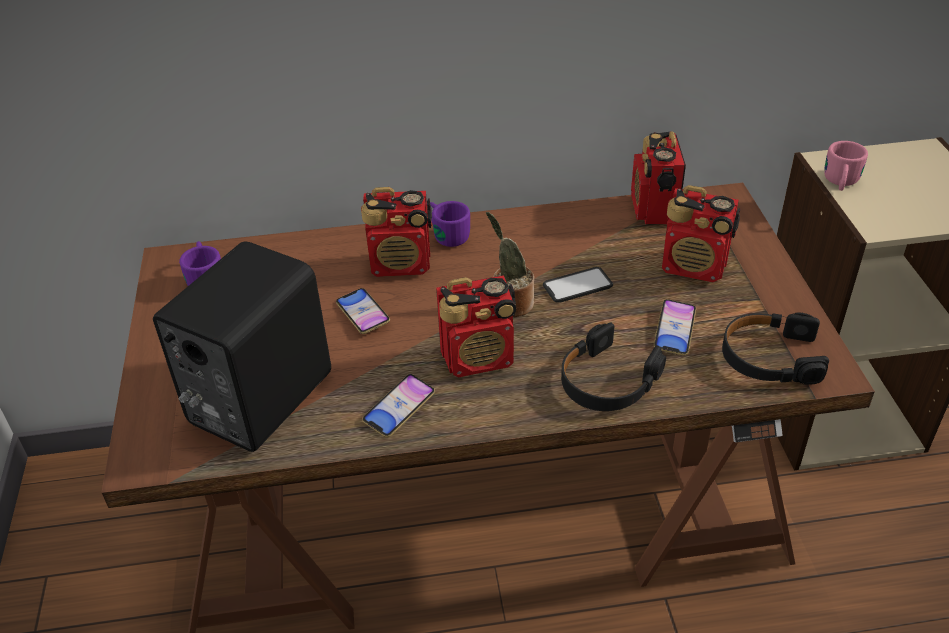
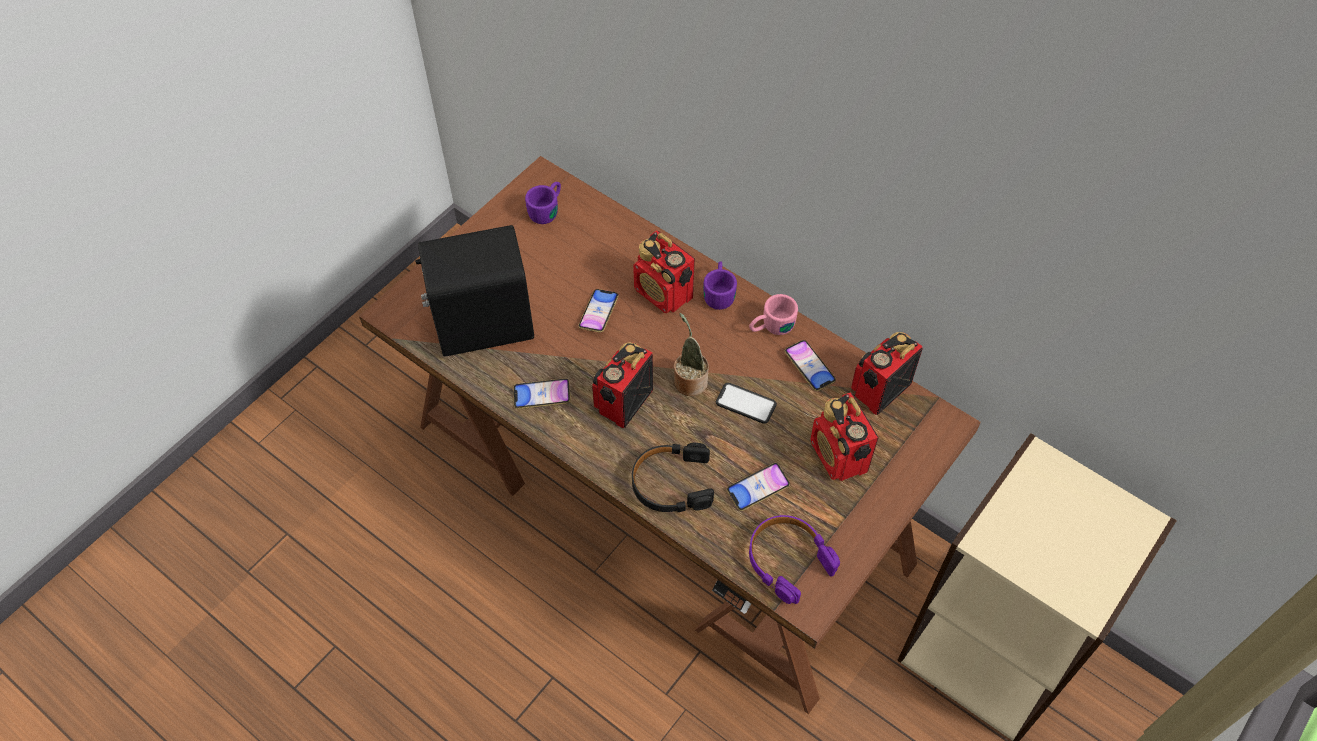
camera: 45 degrees right, 15 degrees up
(479, 358) = (623, 402): radio -> radio turned 90 degrees clockwise
(586, 231) = (809, 367): none -> phone
(770, 357) = (788, 560): black headphones -> purple headphones
(840, 183) = (1019, 487): pink mug -> pink mug (771, 327)

